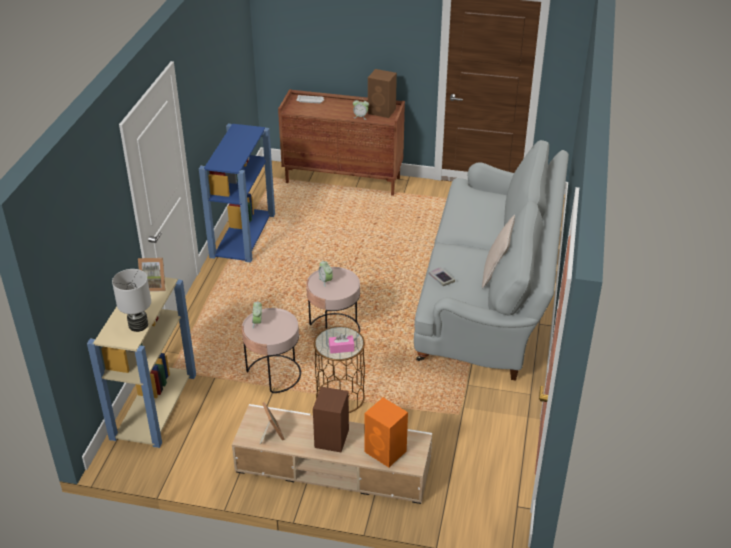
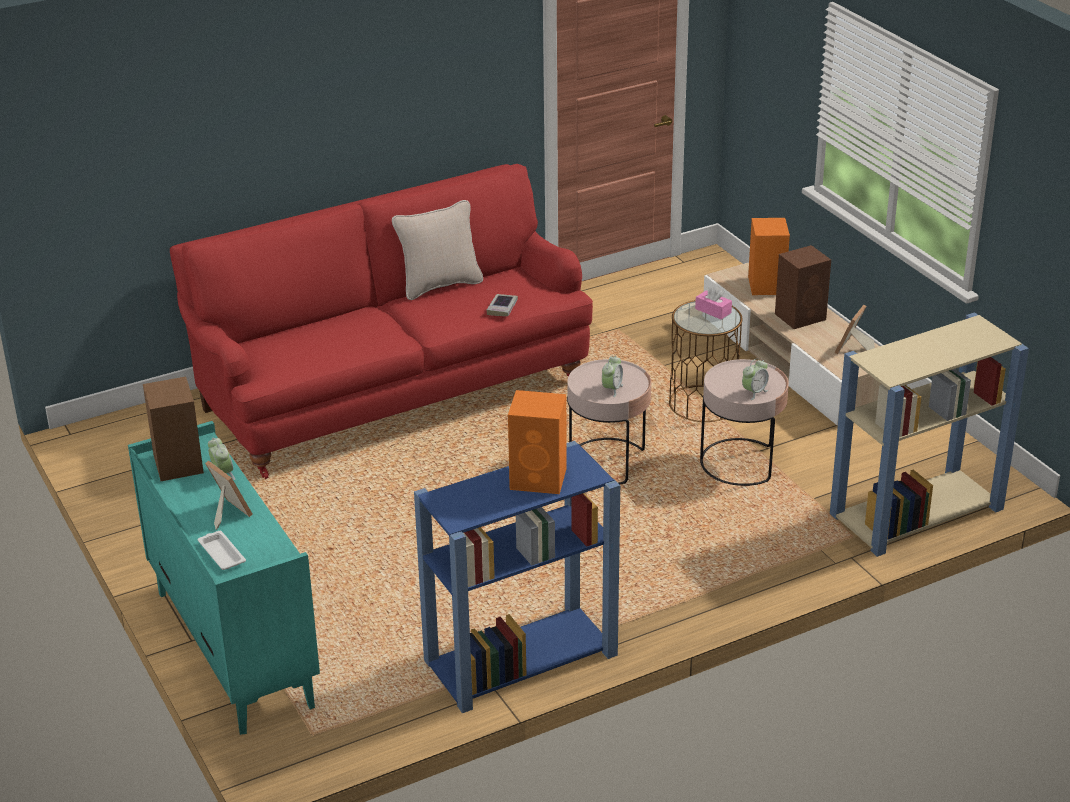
camera: 130 degrees left, 5 degrees down
(138, 325) = (952, 334): grey table lamp -> none
(154, 285) = (886, 363): picture frame -> picture frame (227, 513)
(231, 153) = (539, 479): none -> orange speaker
(343, 180) = (233, 648): brown cabinet -> turquoise cabinet
(490, 298) = (391, 389): grey sofa -> red sofa

